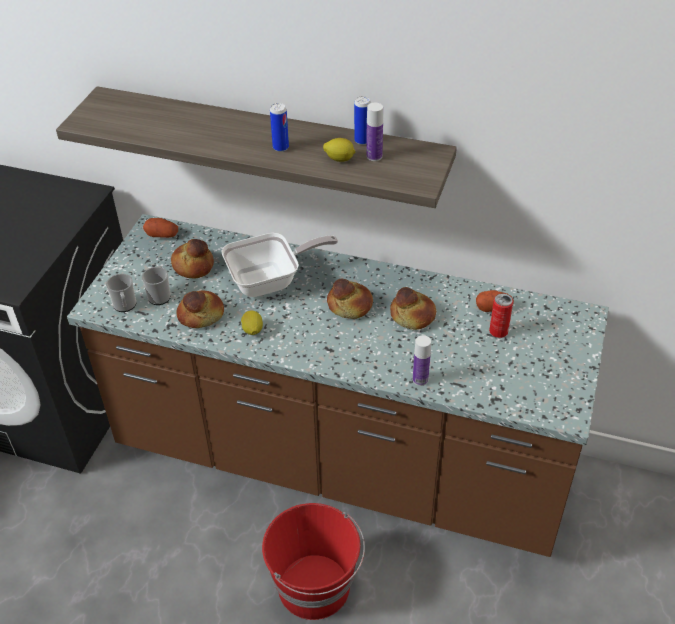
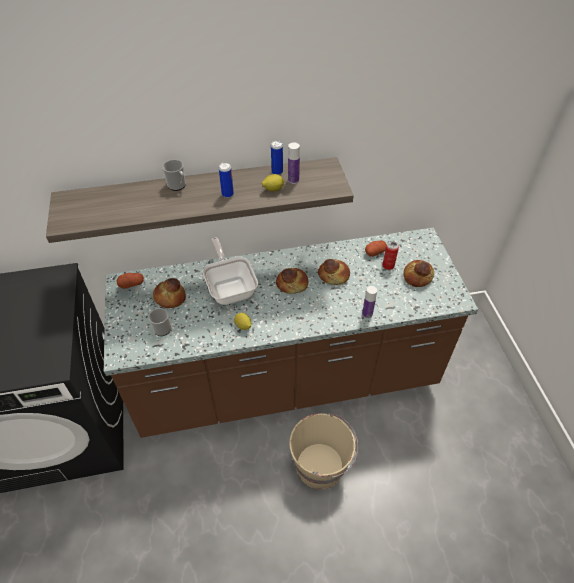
camera: 30 degrees left, 5 degrees up
(125, 306) = (142, 345): mug -> mug (178, 186)
(201, 315) = (201, 330): bread -> bread (418, 277)
(271, 281) = (230, 288): frying pan -> frying pan turned 60 degrees counterclockwise
(315, 587) = (321, 465): red bucket -> beige bucket

